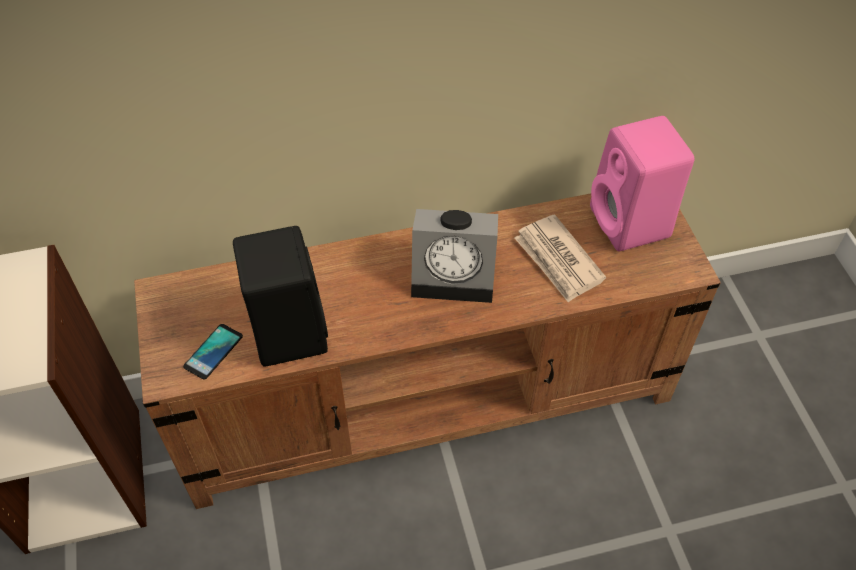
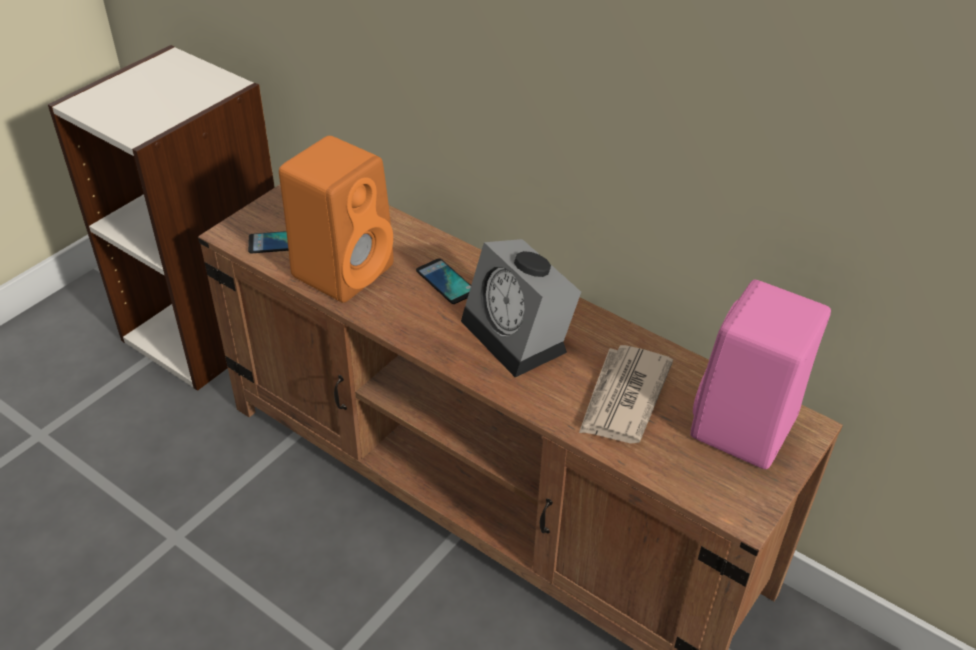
camera: 50 degrees right, 10 degrees down
(287, 330) = (344, 269): black speaker -> orange speaker
(363, 280) = (446, 282): none -> phone

